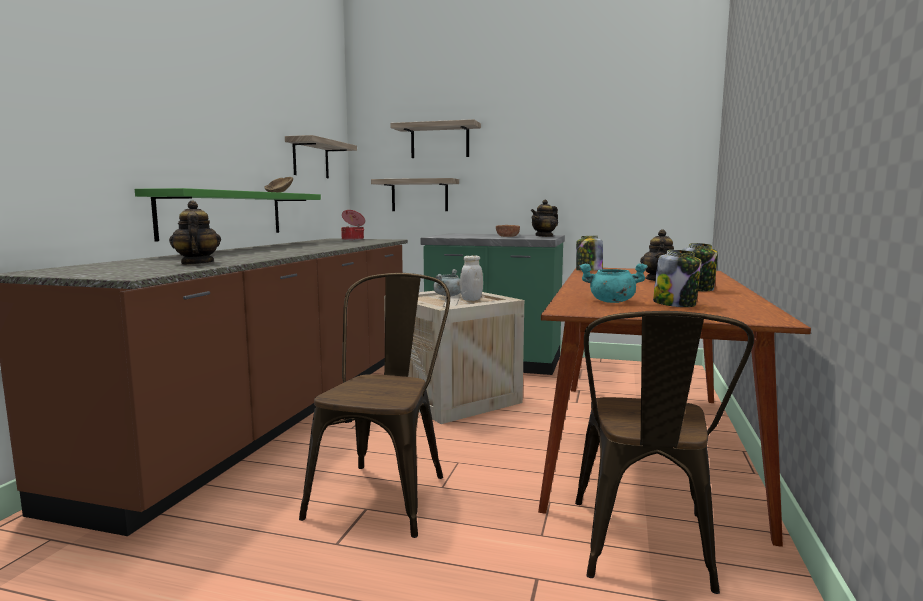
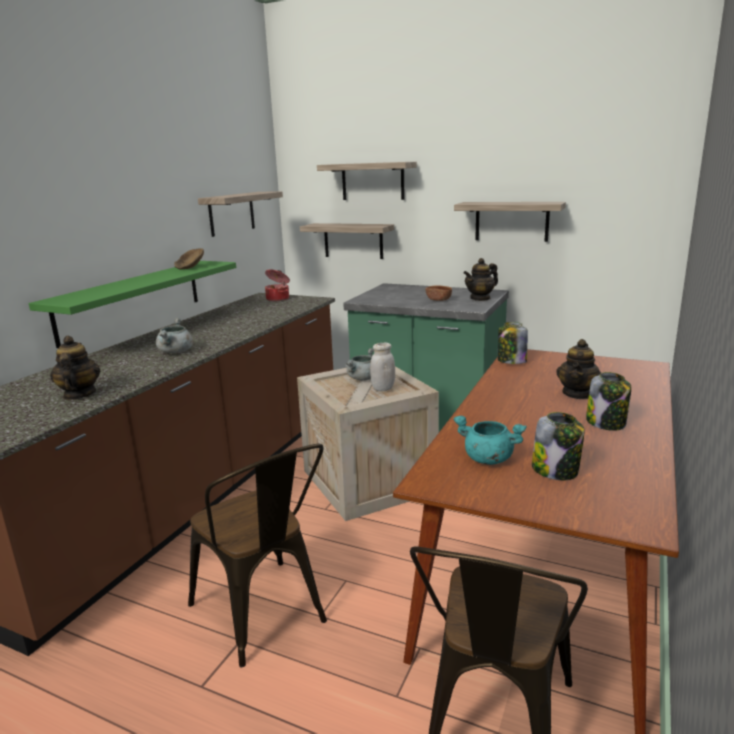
camera: 10 degrees right, 10 degrees up
(277, 252) = (176, 352): none -> grey cooking pot
(385, 491) = (264, 617): brown chair -> brown chair turned 120 degrees clockwise
(566, 174) = (511, 221): none -> shelf

